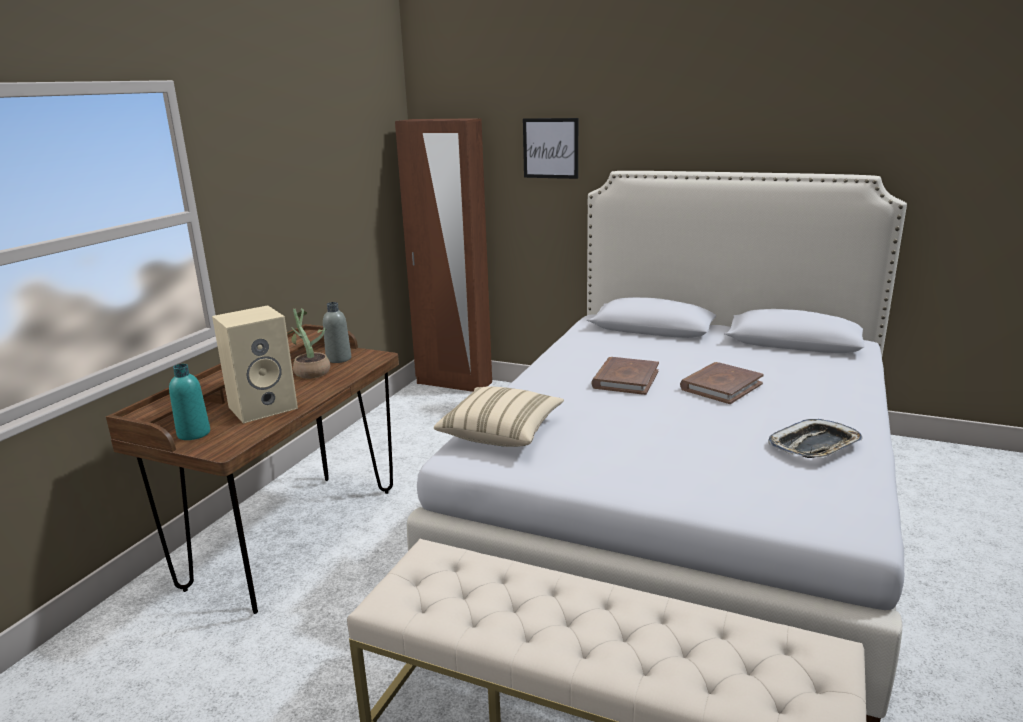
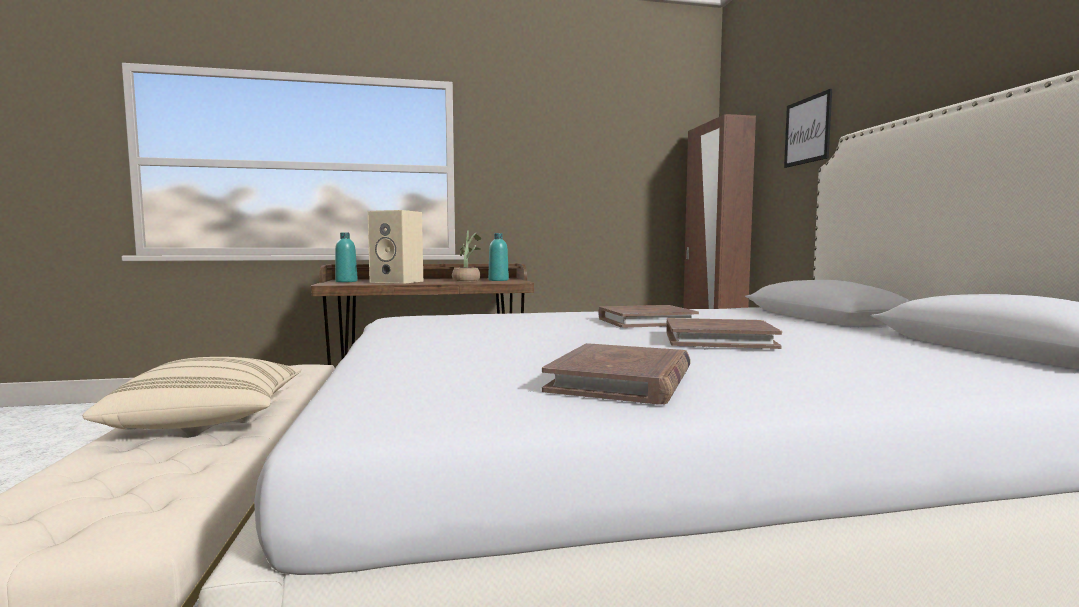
camera: 55 degrees right, 15 degrees down
(338, 359) = (498, 280): grey bottle -> turquoise bottle
(501, 432) = (454, 316): beige pillow -> beige pillow (210, 420)
(814, 446) = (621, 380): tray -> brown book

